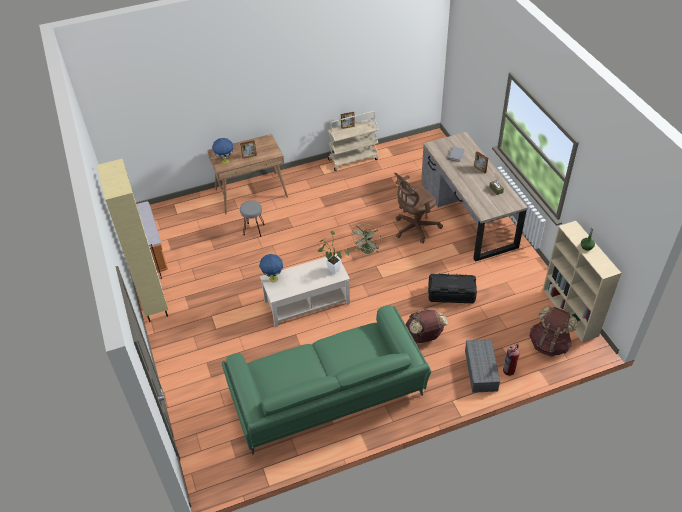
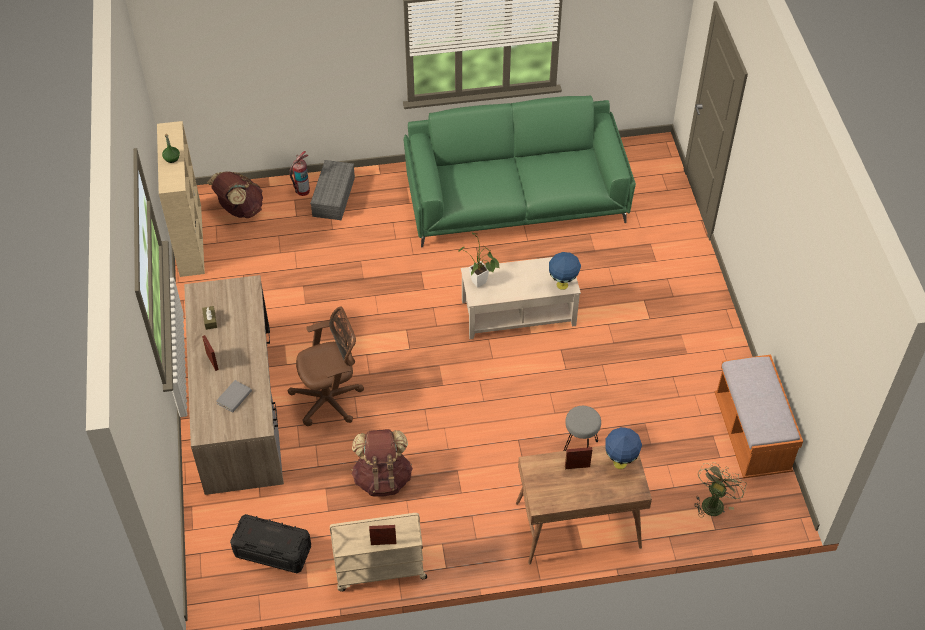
camera: 170 degrees left, 5 degrees up
(154, 302) = (730, 353): beige cabinet -> none
(367, 251) = (414, 374): green fan -> green fan (714, 502)
(423, 336) = (382, 244): brown backpack -> brown backpack (382, 478)
(451, 294) = (324, 289): black storage box -> black storage box (272, 550)

